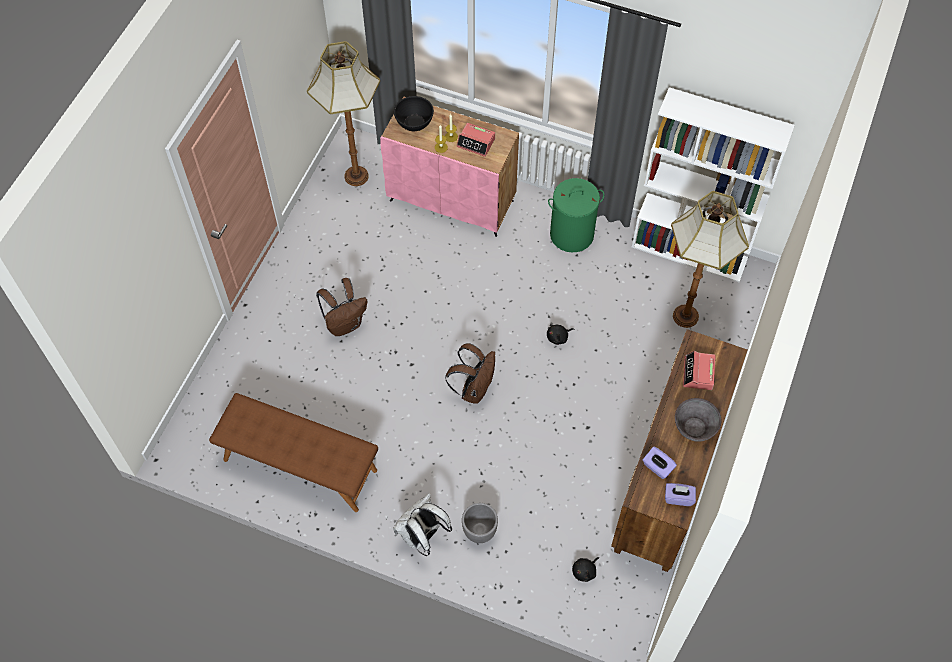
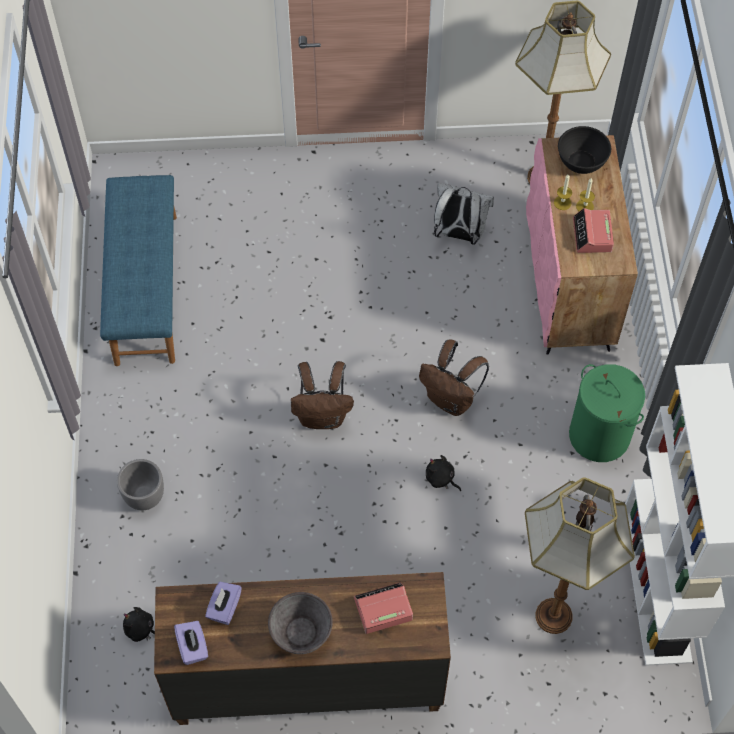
camera: 65 degrees right, 0 degrees up
(299, 465) = (145, 288): brown bench -> blue bench
(345, 324) = (339, 253): brown backpack -> brown backpack (451, 400)
(422, 536) = (113, 441): white backpack -> white backpack (459, 234)

